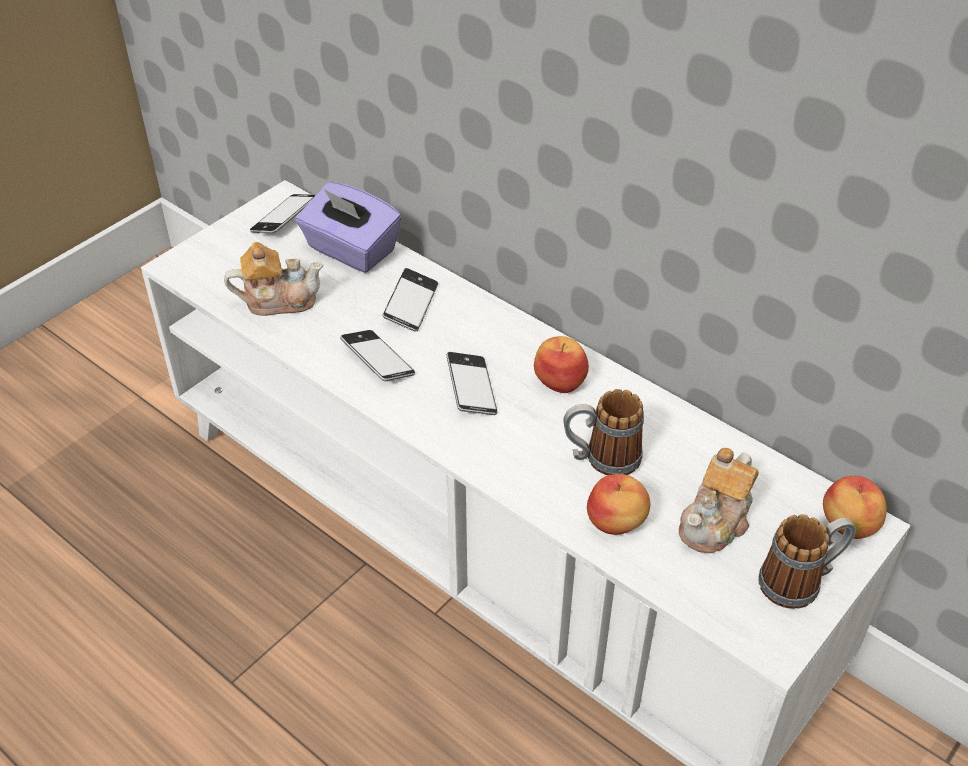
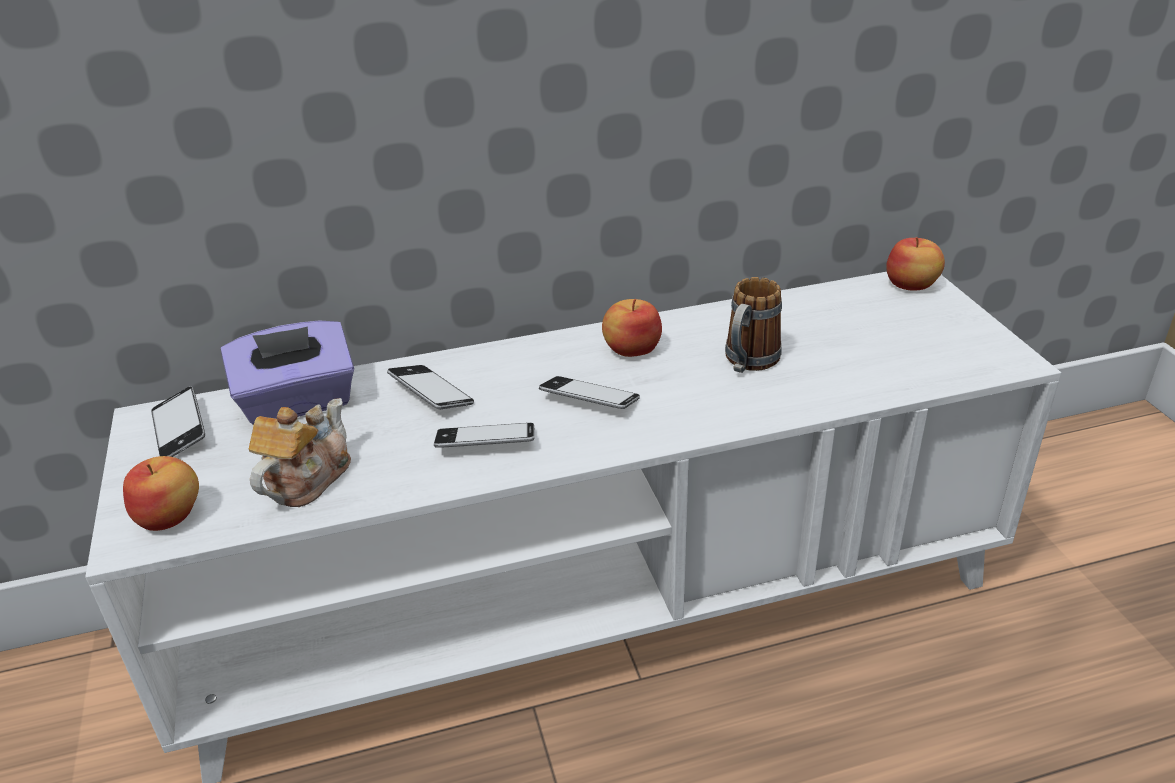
camera: 55 degrees left, 10 degrees down
(616, 522) = (829, 383): apple -> apple (171, 516)
(716, 522) = (866, 337): teapot -> none
(800, 581) = (954, 325): mug -> none

